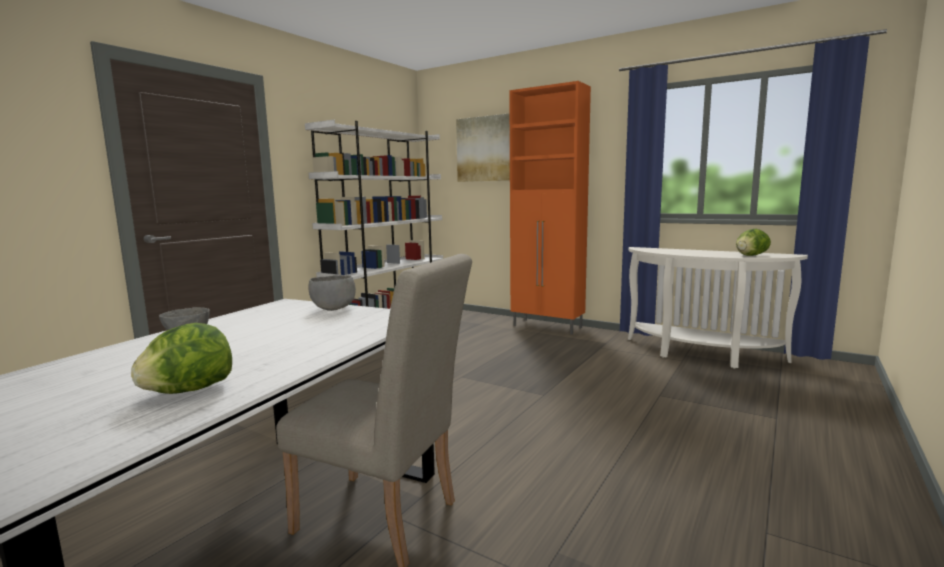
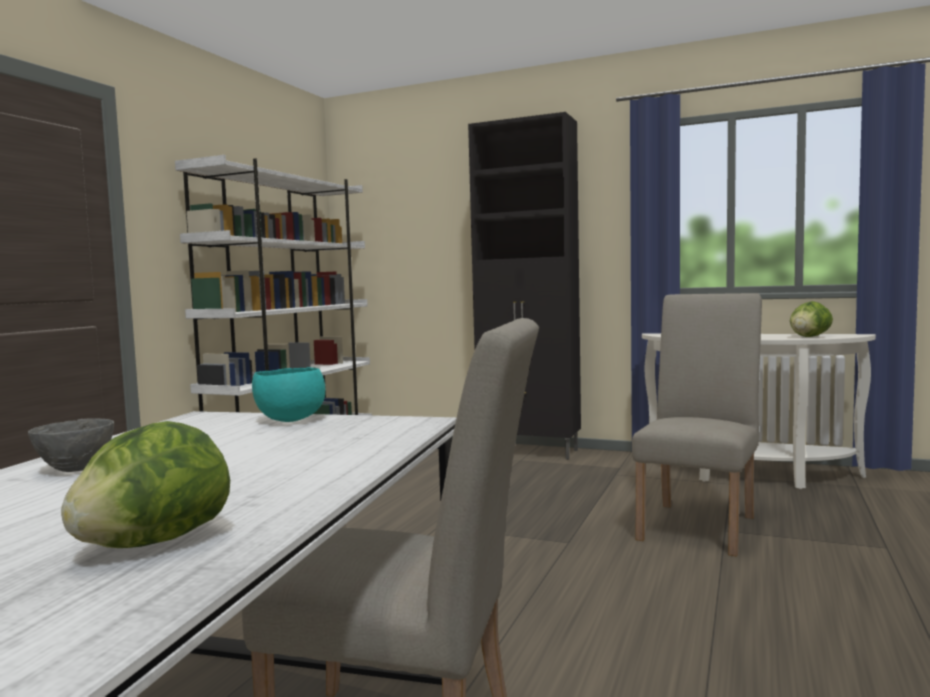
camera: 10 degrees left, 5 degrees down
(332, 309) = (289, 420): grey bowl -> turquoise bowl
(484, 149) = (427, 206): picture -> none
(548, 327) = (530, 452): orange cabinet -> black cabinet
(644, 389) = (700, 524): none -> beige chair

